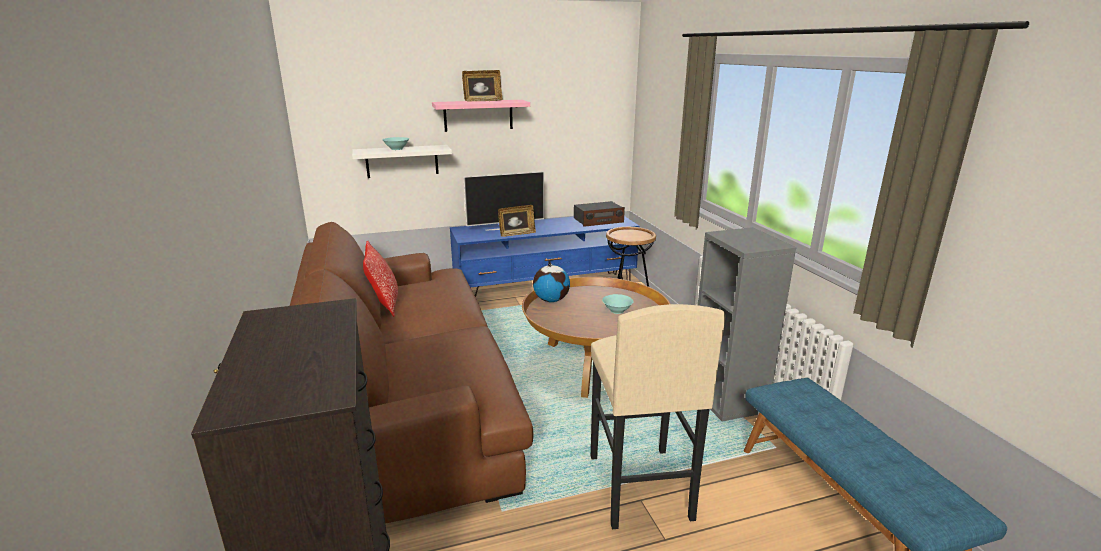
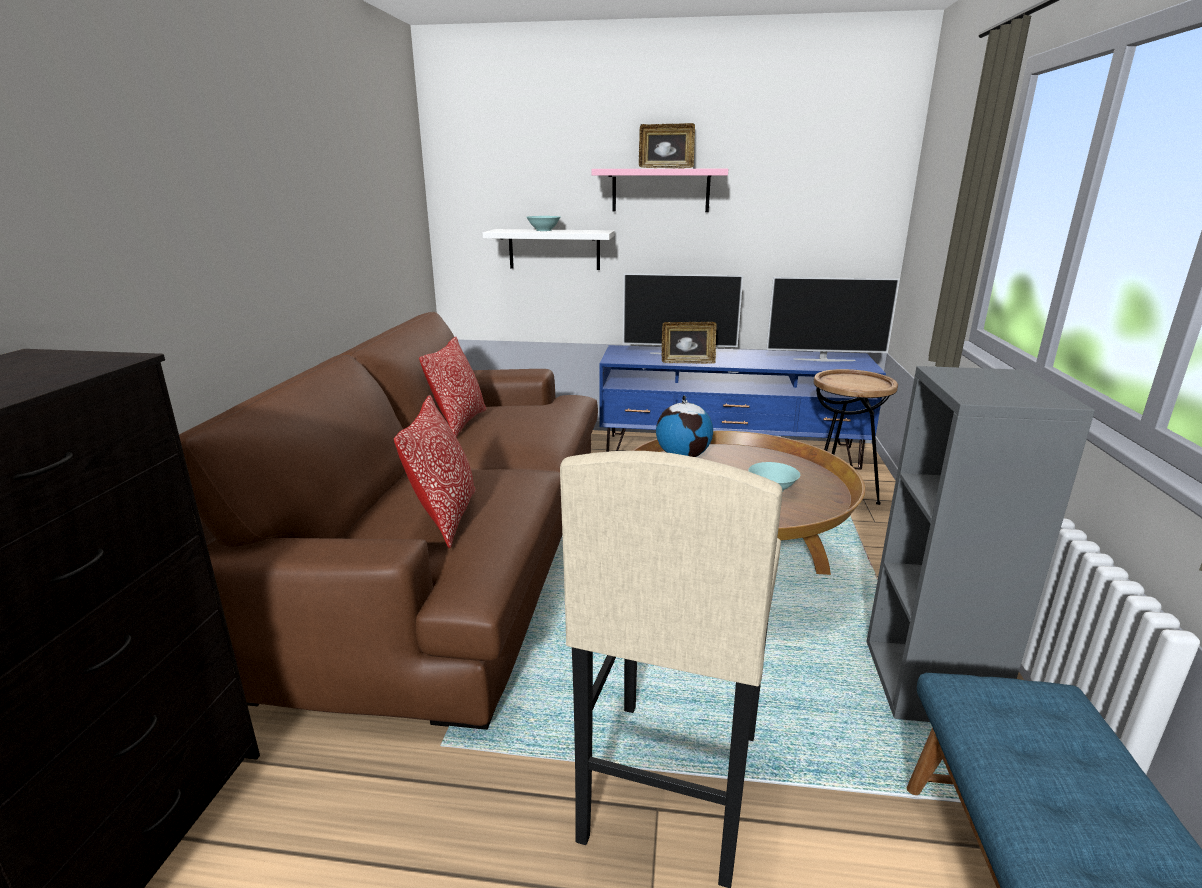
camera: 25 degrees right, 0 degrees up
(449, 370) = (445, 517): none -> pillow
(598, 220) = (823, 360): radio -> television

